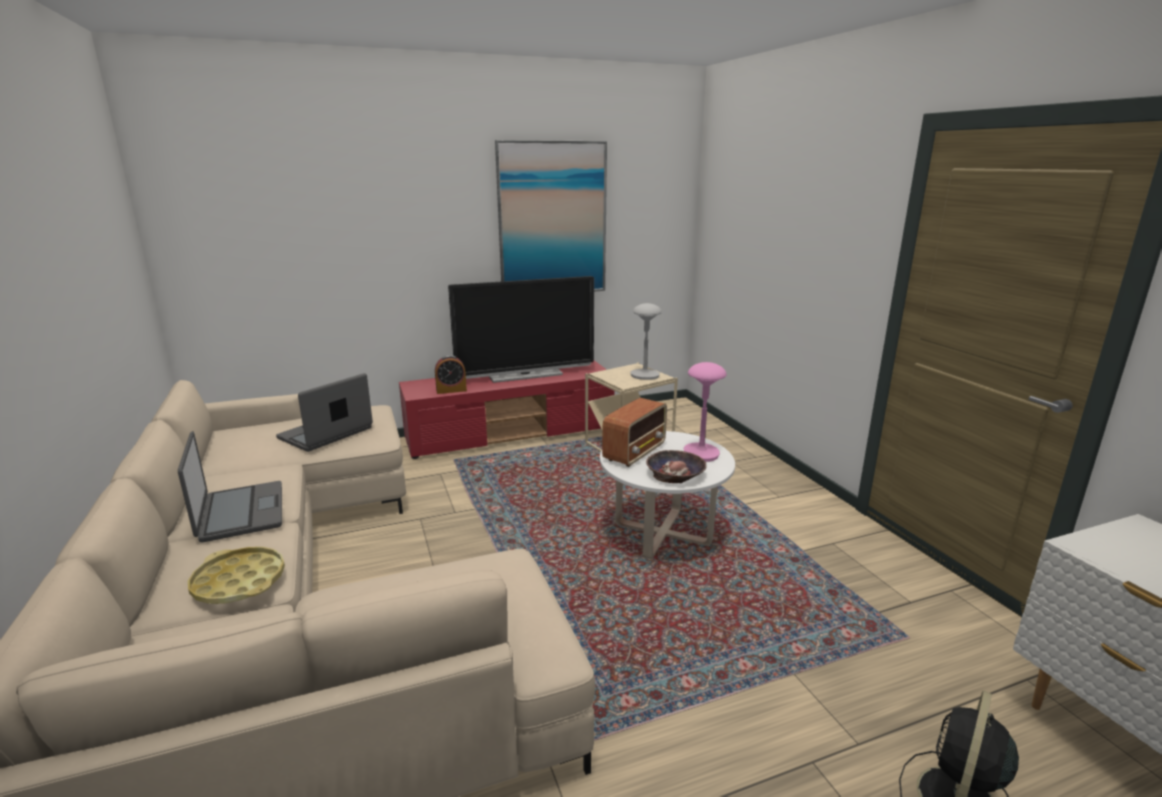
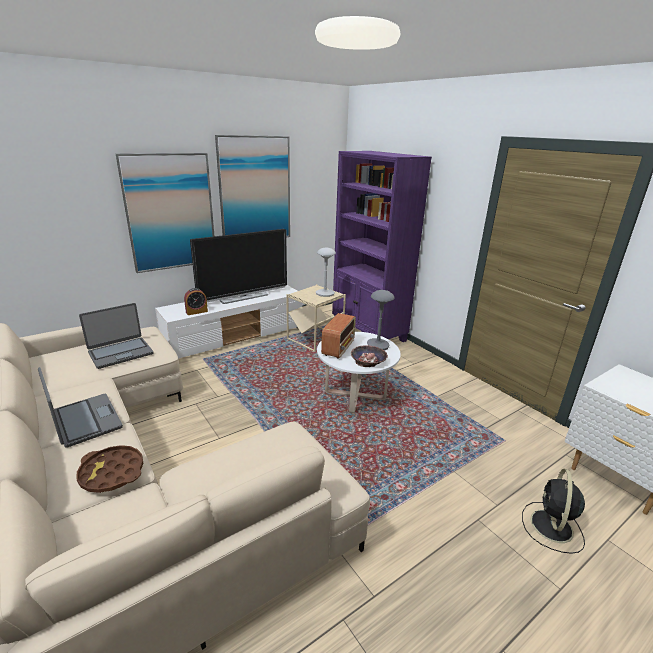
camera: 15 degrees left, 5 degrees up
(239, 582) = (112, 473): yellow tray -> brown tray
(326, 434) = (120, 353): laptop -> laptop turned 150 degrees counterclockwise
(427, 248) = (170, 212): none -> picture
(511, 433) = (235, 336): red tv stand -> white tv stand
(701, 453) = (378, 345): pink table lamp -> grey table lamp
(718, 442) = (368, 331): none -> purple bookcase

